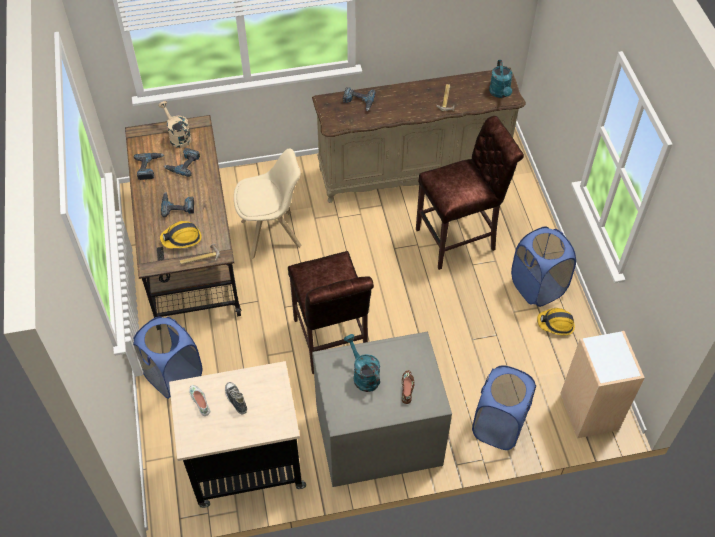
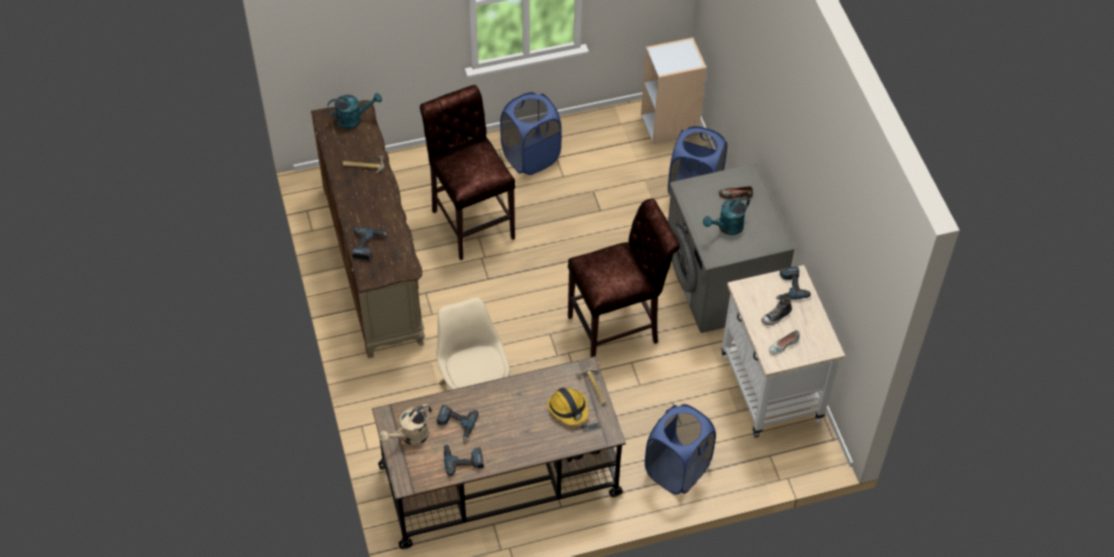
camera: 95 degrees left, 0 degrees up
(178, 206) = (521, 420): power drill -> power drill (789, 287)
(247, 467) = (771, 389): black cart -> white cart
(556, 324) = (575, 144): hard hat -> none

